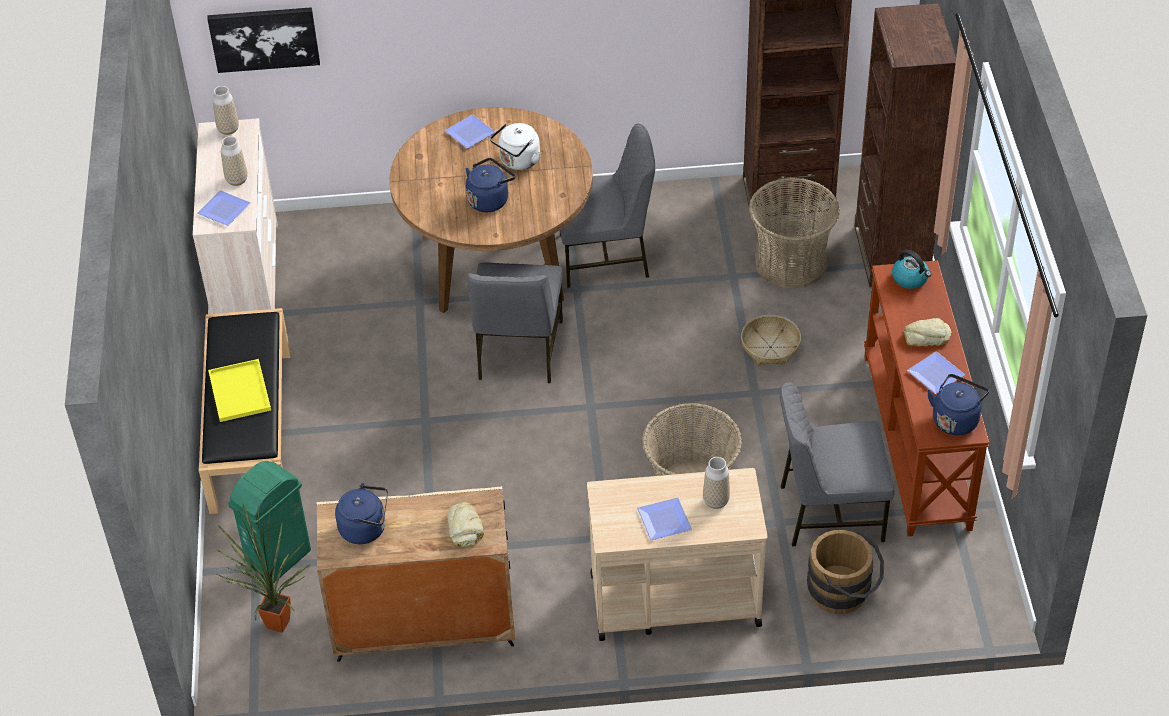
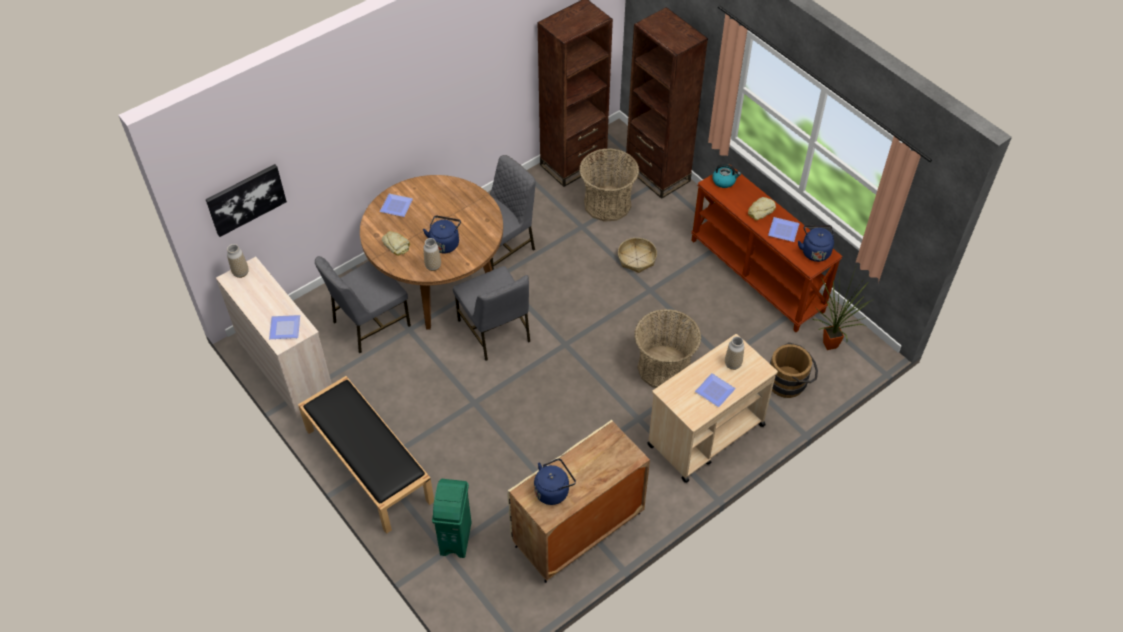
camera: 35 degrees left, 5 degrees up
(237, 180) = (276, 304): vase -> vase (433, 266)
(238, 390) = (366, 443): yellow tray -> none
(276, 627) = (489, 583): potted plant -> potted plant (830, 347)
(465, 528) = (612, 457): bread -> bread (396, 245)
(518, 161) = (442, 211): white kettle -> none
(829, 511) = (745, 339): grey chair -> grey chair (369, 323)

